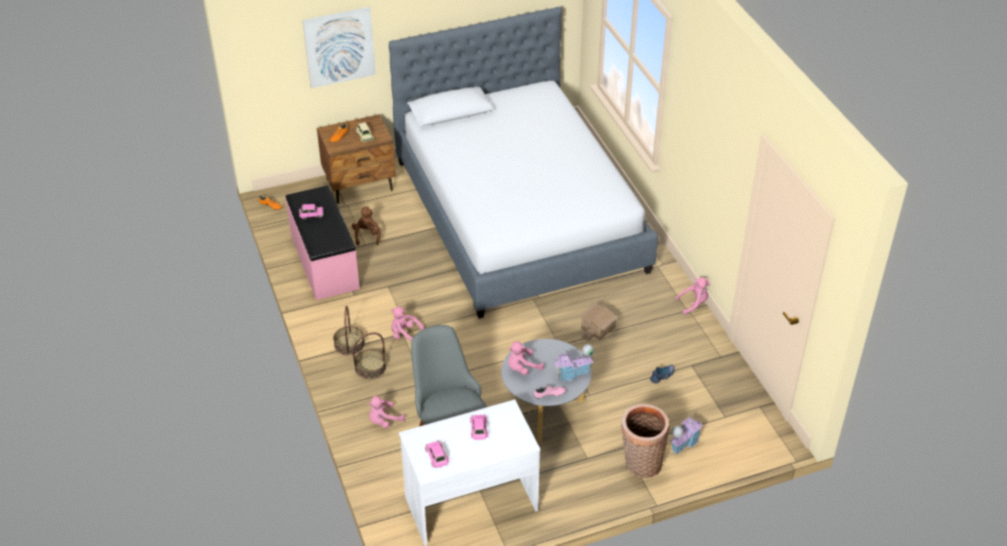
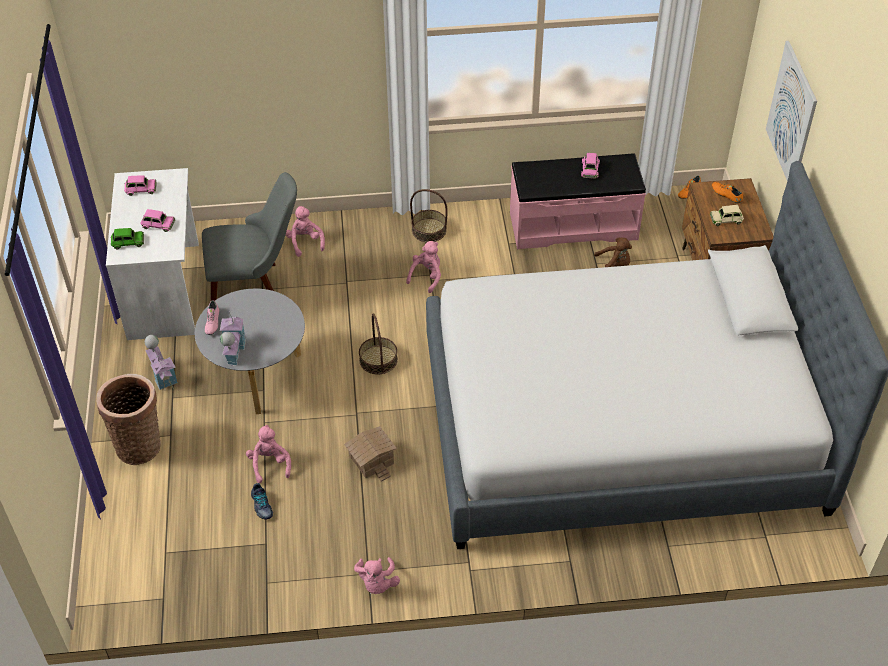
camera: 105 degrees right, 5 degrees up
(370, 368) = (386, 242): basket -> basket (378, 360)
(507, 443) = (127, 242): none -> green toy car
(522, 368) = (263, 308): pink plush toy -> pink plush toy (269, 464)
(683, 443) = (147, 495): toy house -> toy house (163, 375)

